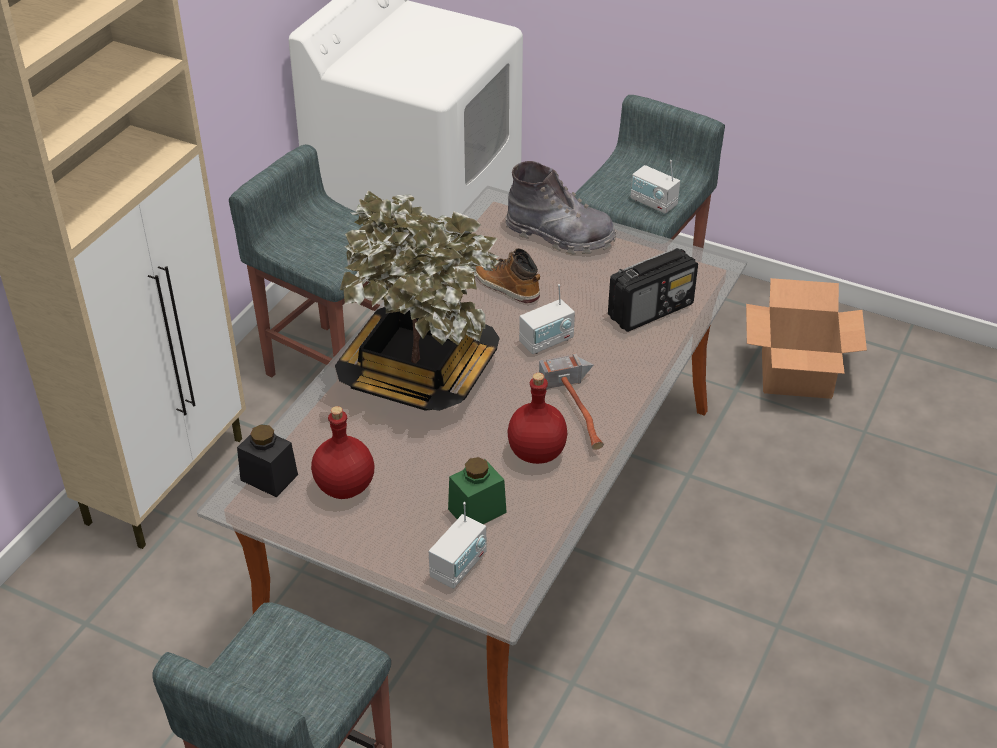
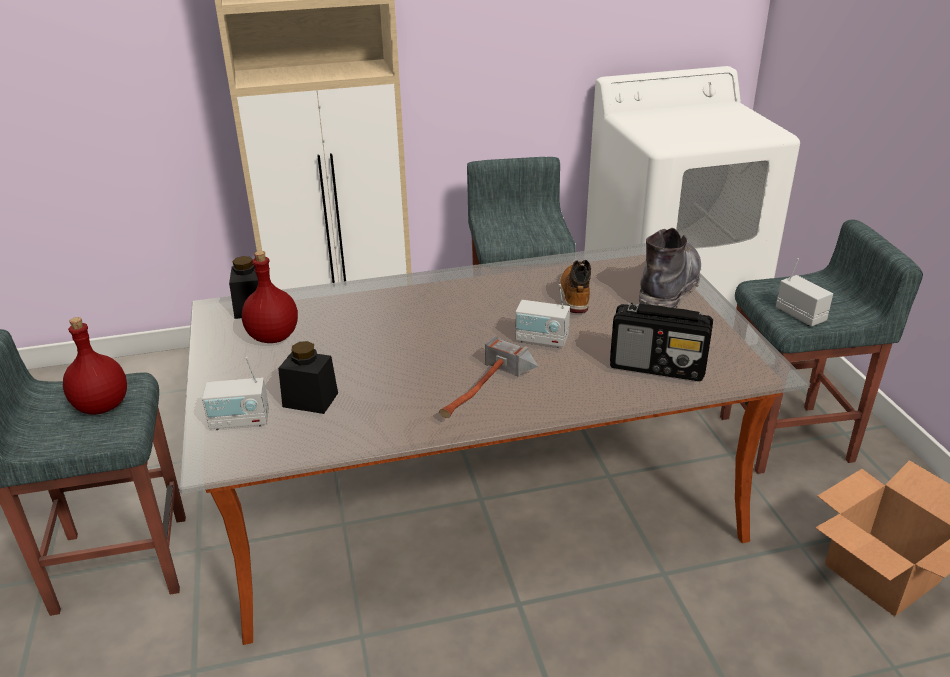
camera: 50 degrees right, 10 degrees down
(418, 373) = (426, 308): potted plant -> none
(477, 510) = (310, 400): green jar -> black jar
(535, 452) = (409, 394): red bottle -> red bottle (102, 405)
(560, 236) = (668, 289): grey boot -> grey boot turned 135 degrees counterclockwise
(653, 203) = (800, 315): radio -> radio turned 150 degrees clockwise

